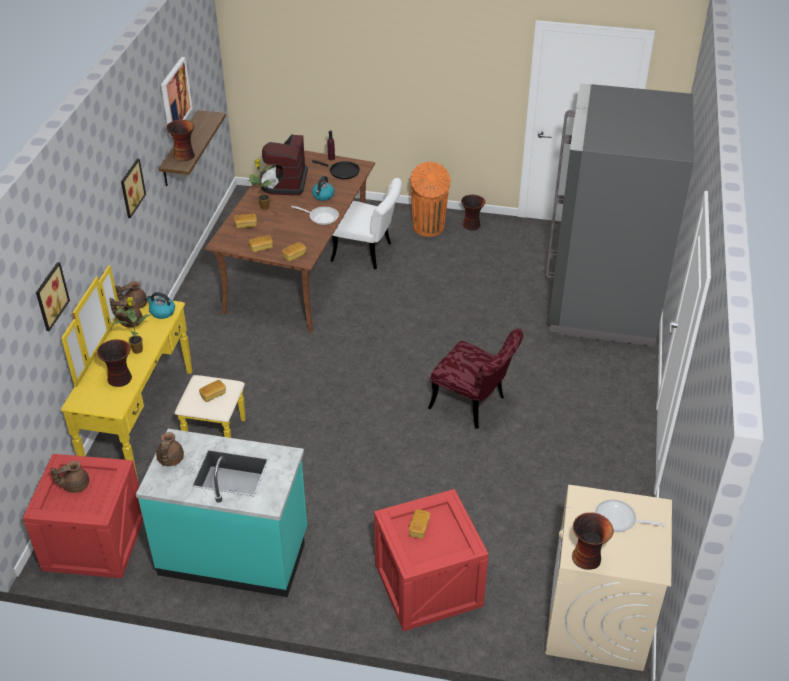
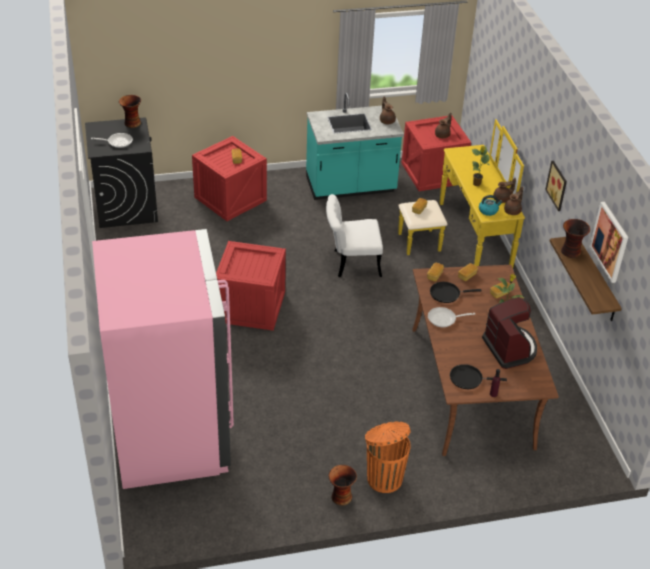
camera: 155 degrees right, 0 degrees up
(49, 296) = (507, 97): picture -> none
(120, 379) = (467, 166): vase -> none
(298, 237) = (447, 294): none -> black frying pan
(323, 196) = (462, 343): kettle -> none
(368, 253) = (423, 425): white chair -> white chair (351, 263)
(474, 405) = (250, 306): red chair -> crate
(597, 620) = (126, 206): beige washing machine -> black washing machine
(603, 302) = (170, 434): grey fridge -> pink fridge

